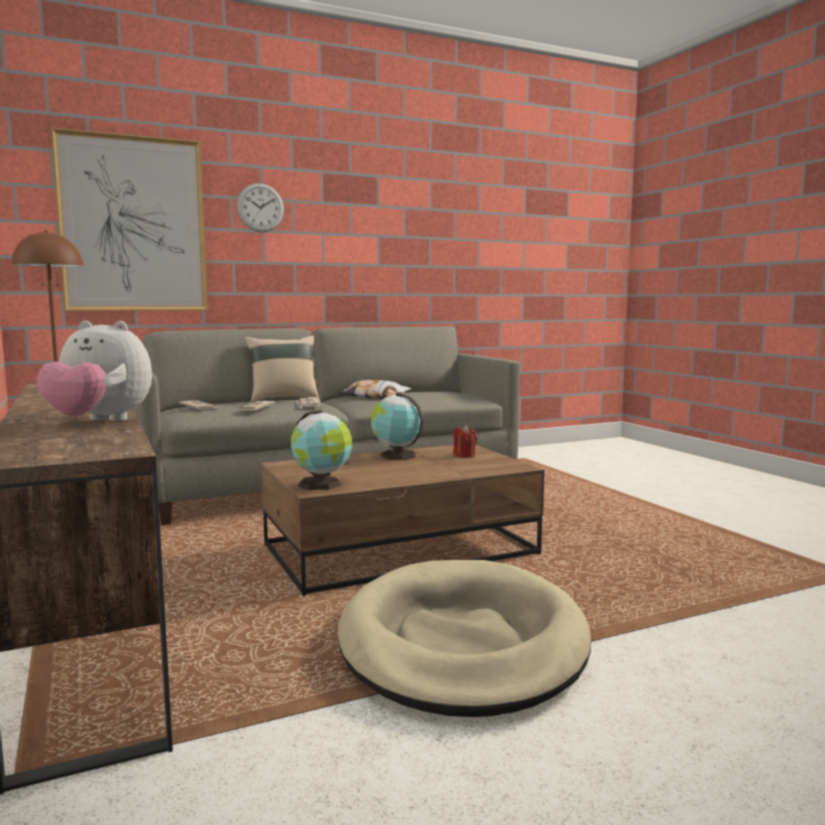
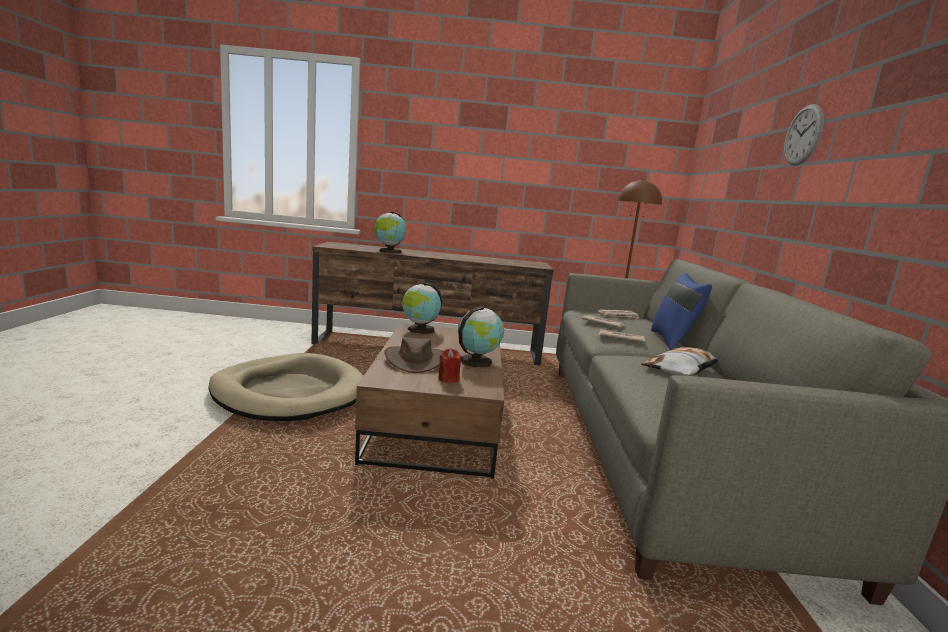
camera: 115 degrees right, 5 degrees up
(99, 422) = (389, 251): plush toy -> globe
(133, 224) = (729, 169): picture -> none
(283, 399) = (673, 341): beige pillow -> blue pillow
(442, 468) = (414, 360): none -> brown hat

